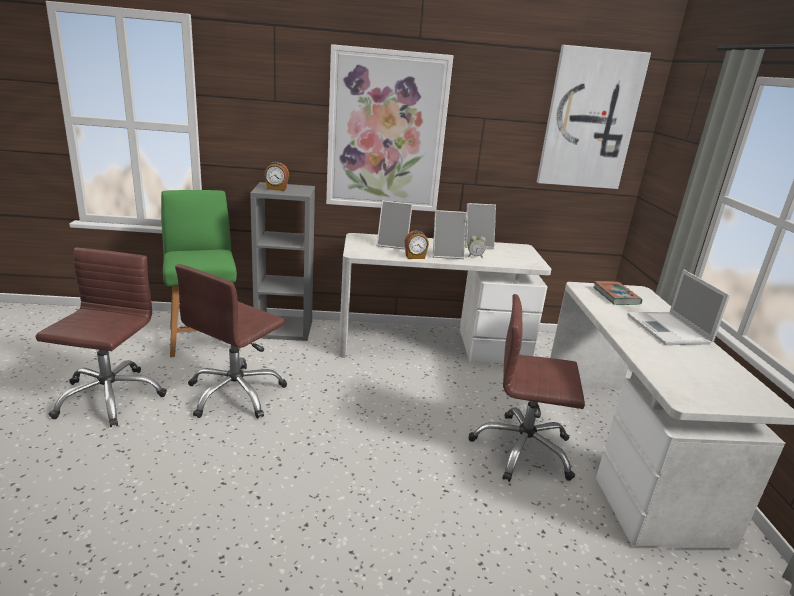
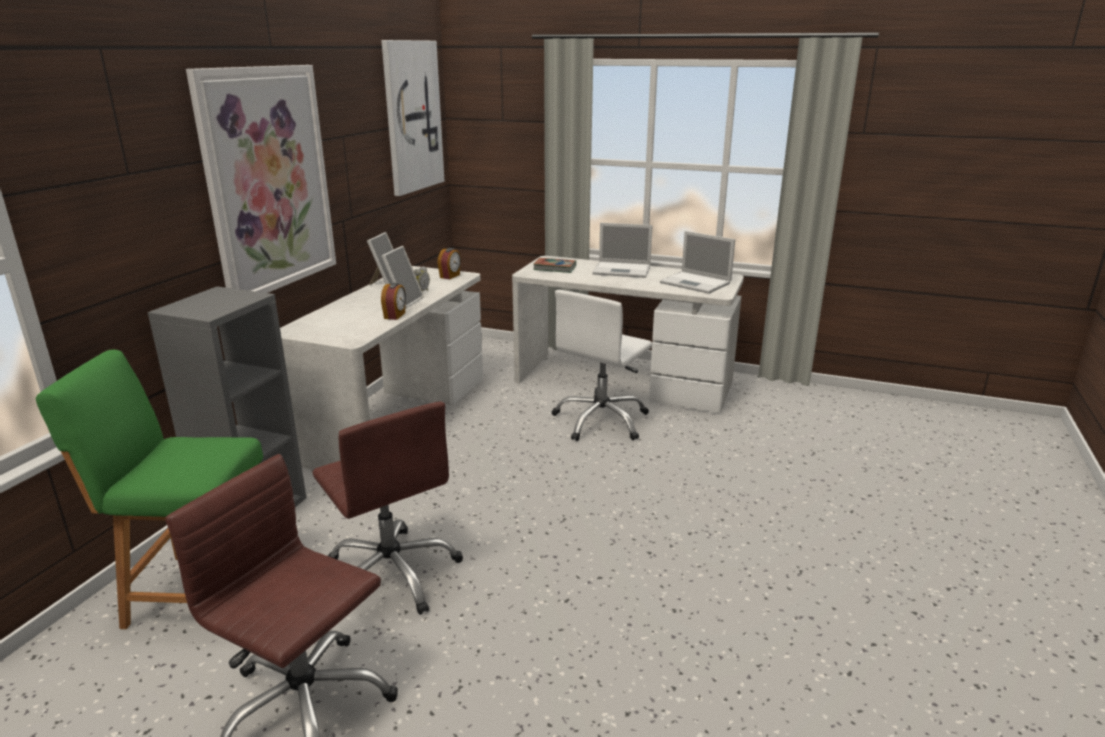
camera: 65 degrees left, 0 degrees up
(276, 189) = (209, 306): alarm clock -> alarm clock (450, 276)
(393, 245) = (344, 318): picture frame -> none
(523, 450) = (601, 421): brown office chair -> white office chair
(699, 380) = (696, 283): none -> laptop

